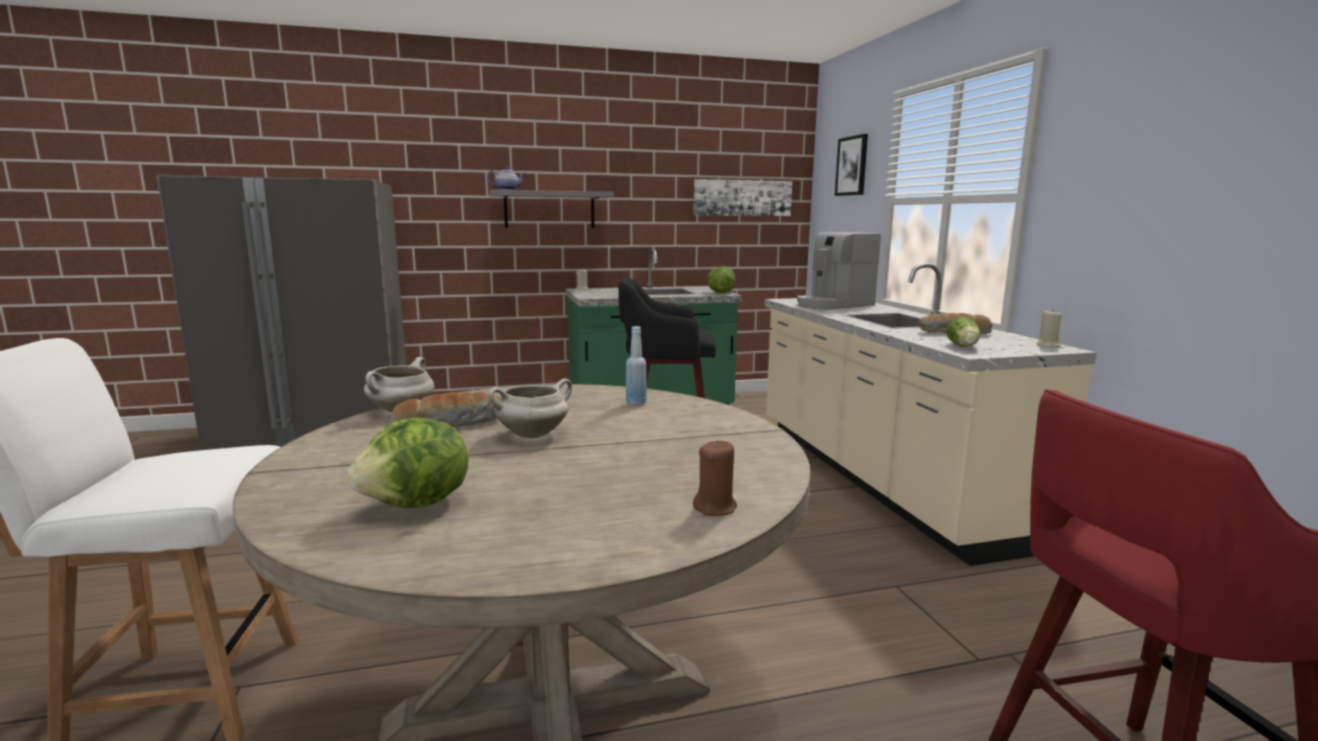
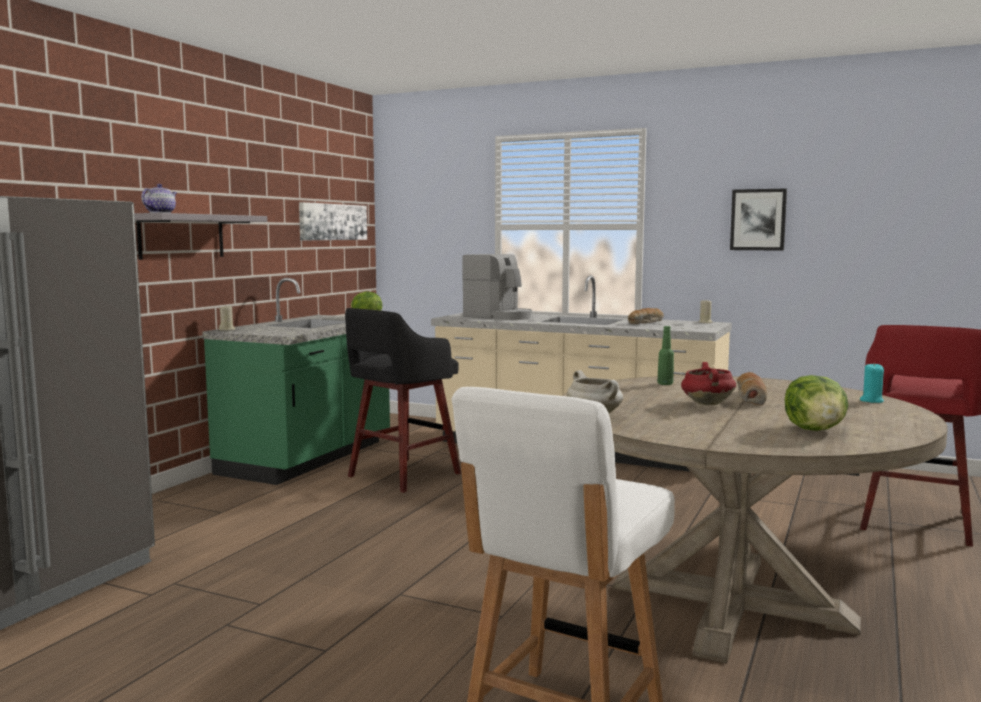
camera: 50 degrees left, 5 degrees down
(448, 425) = (654, 412): bread -> bread (750, 397)
(533, 434) = (706, 404): white cooking pot -> red cooking pot
(636, 403) = (665, 384): blue bottle -> green bottle
(715, 508) = (871, 401): brown candle -> turquoise candle
(833, 305) = (499, 316): coffee machine -> coffee machine turned 60 degrees counterclockwise
(852, 166) = (440, 195): picture -> picture (758, 219)
(963, 346) = (684, 328): lettuce -> none

